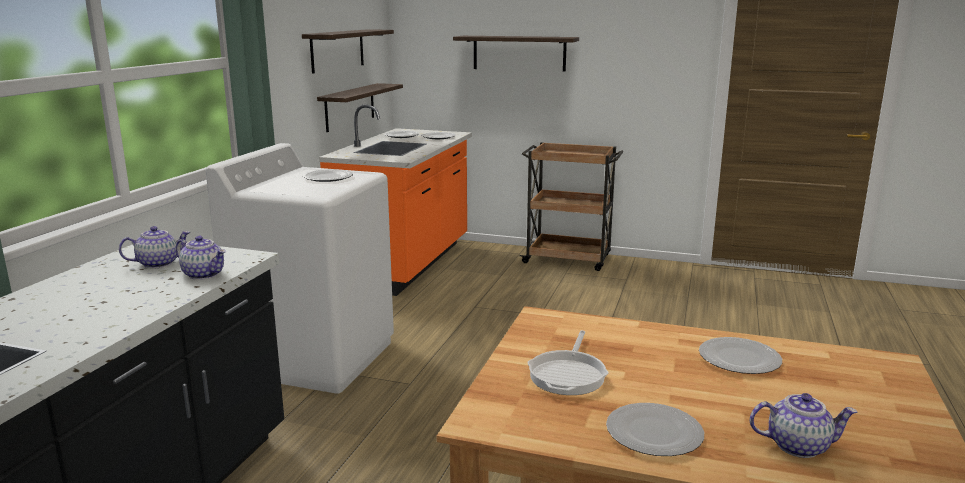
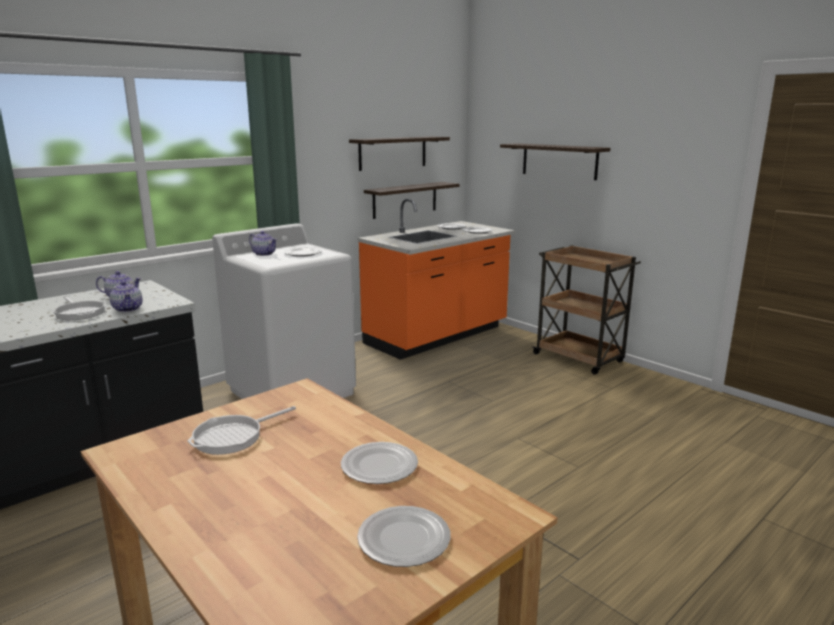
camera: 30 degrees right, 0 degrees up
(141, 291) = (79, 312): none -> frying pan
(653, 432) = (200, 498): plate -> plate (404, 538)
(798, 445) = (276, 551): teapot -> teapot (264, 254)

